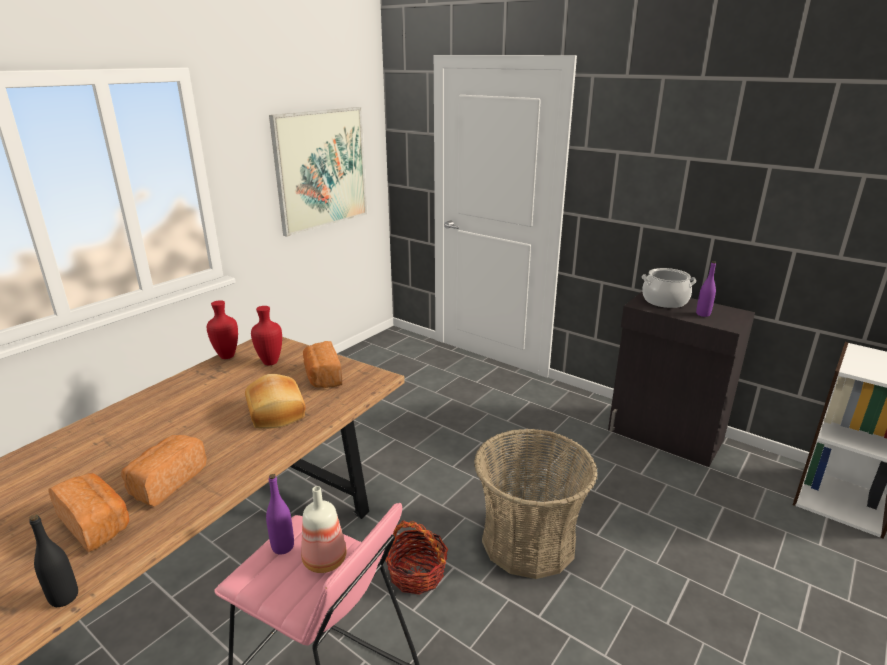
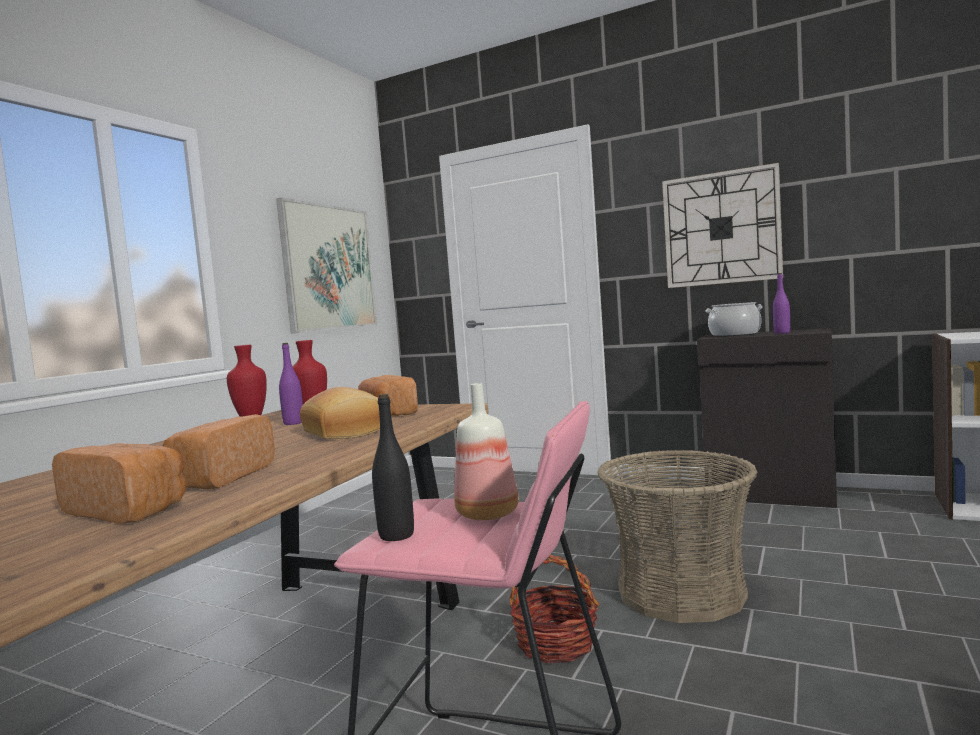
camera: 10 degrees left, 20 degrees down
(64, 597) = (103, 556): black bottle -> black bottle (396, 535)
(283, 547) = (418, 515): purple bottle -> purple bottle (293, 423)
(680, 193) = (721, 228): none -> wall clock

